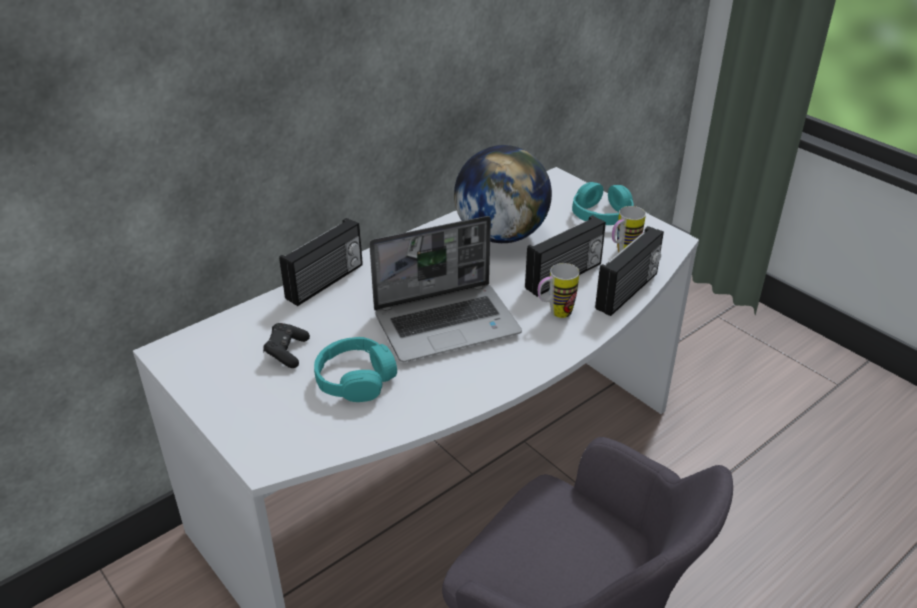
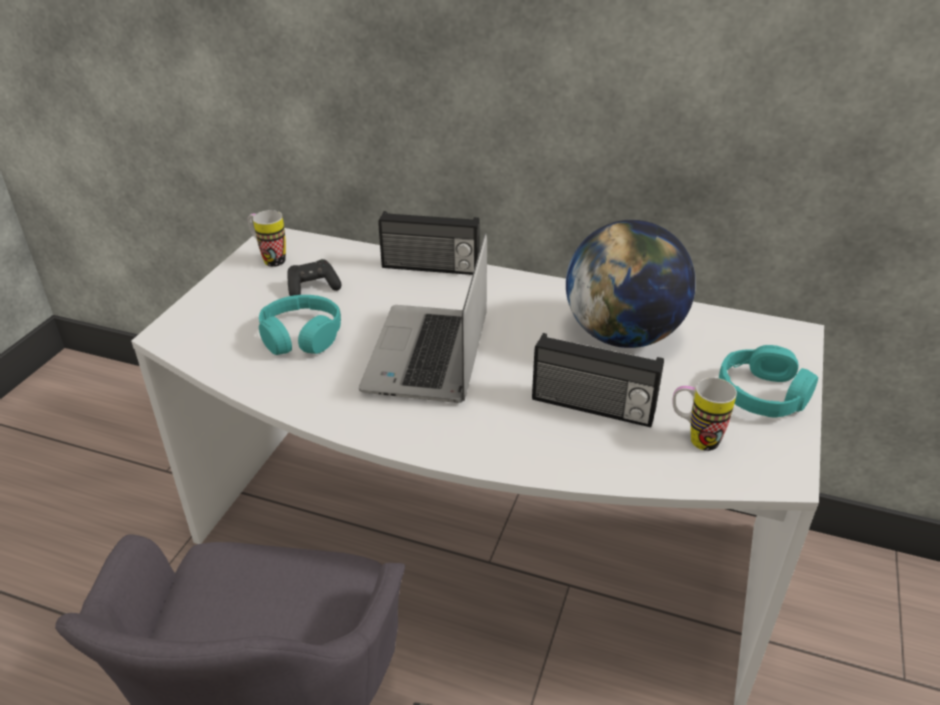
camera: 60 degrees right, 0 degrees up
(448, 323) = (429, 357): laptop -> laptop turned 60 degrees clockwise
(554, 313) = (512, 423): mug -> mug (269, 259)
(628, 291) = (615, 469): radio -> none

